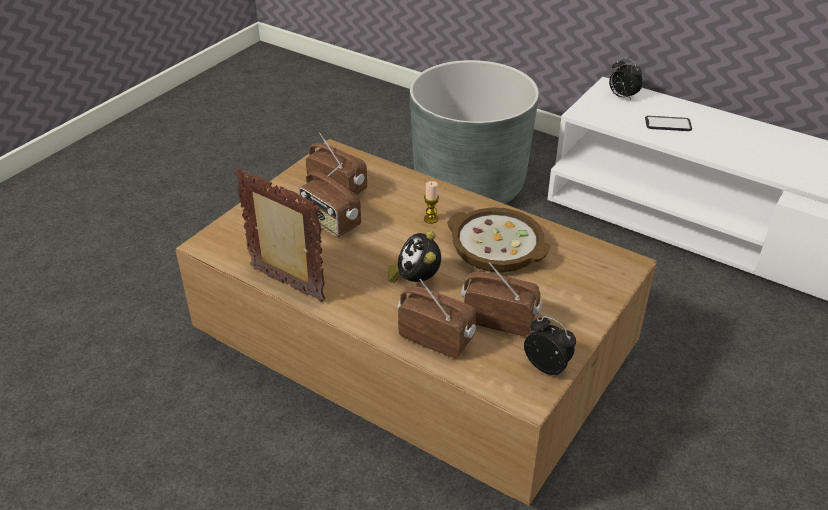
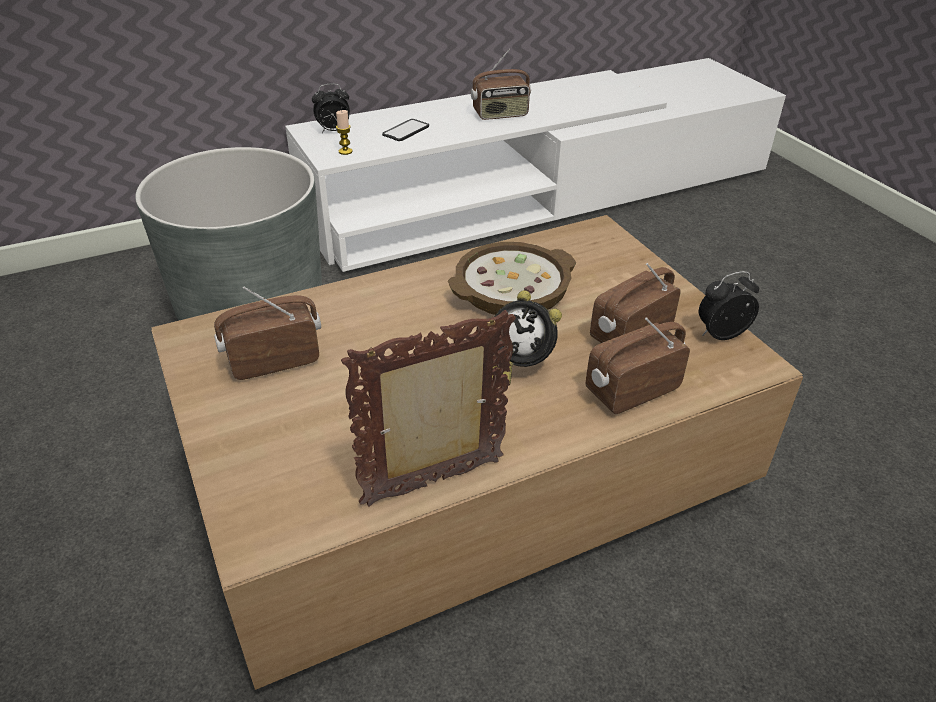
camera: 60 degrees left, 0 degrees up
(330, 222) = (338, 393): radio -> radio (500, 115)
(431, 219) = (416, 312): candle -> candle (345, 151)

